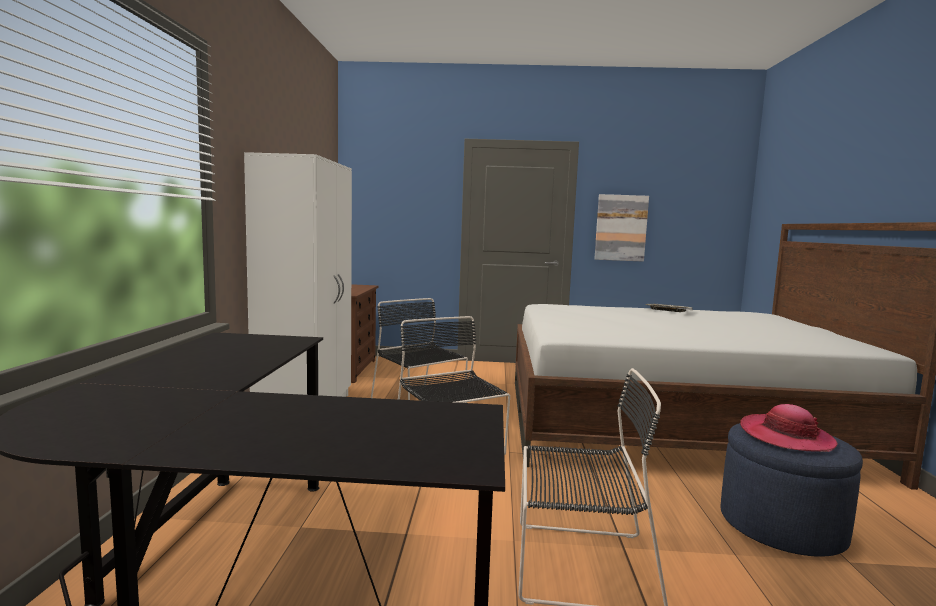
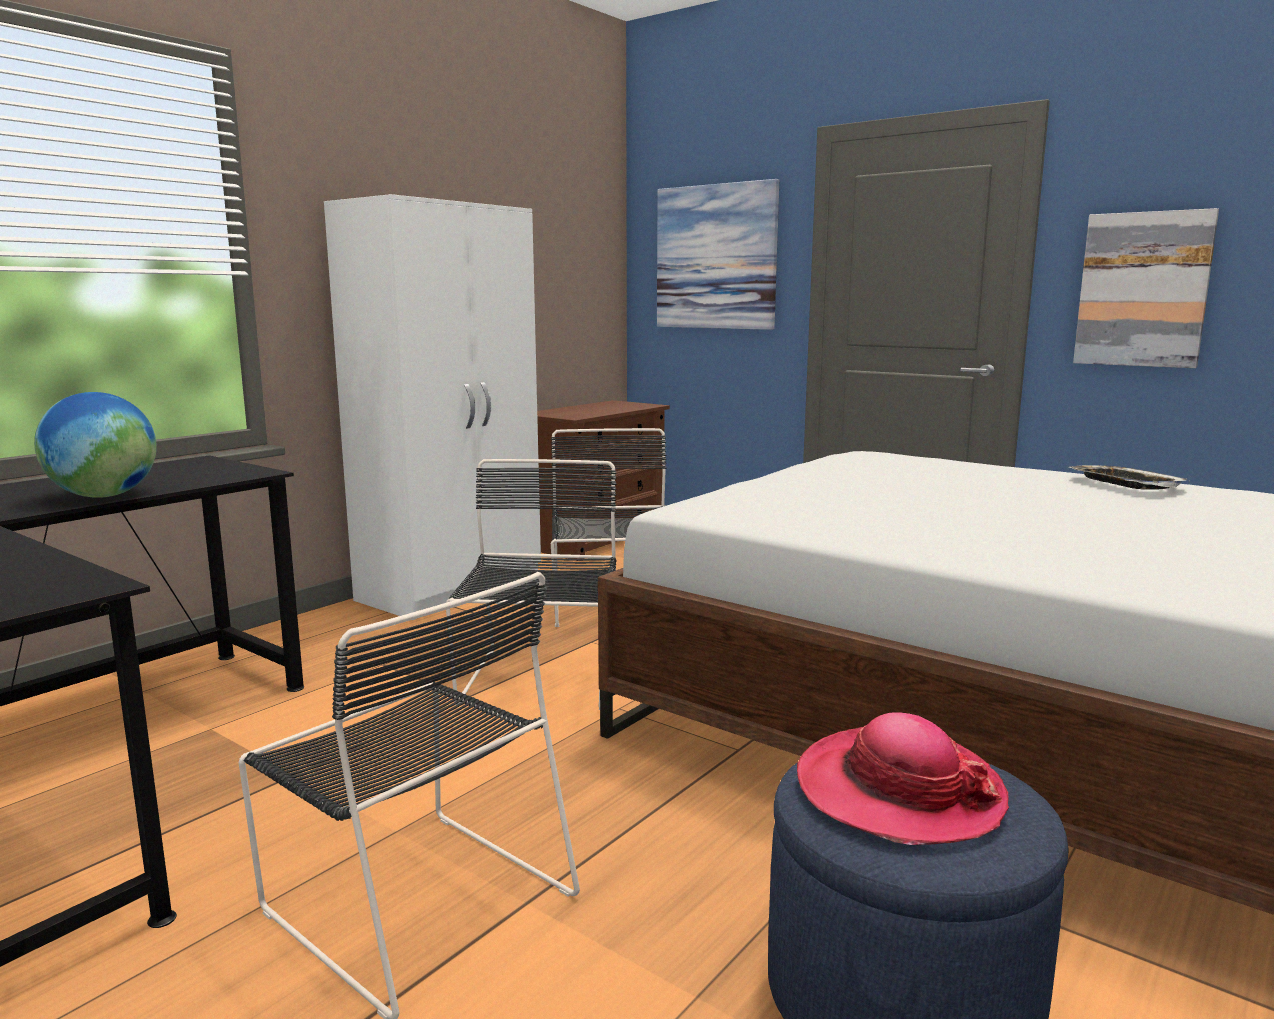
camera: 35 degrees right, 5 degrees up
(253, 364) = (104, 496): none -> globe
(402, 201) = (716, 257): none -> picture

